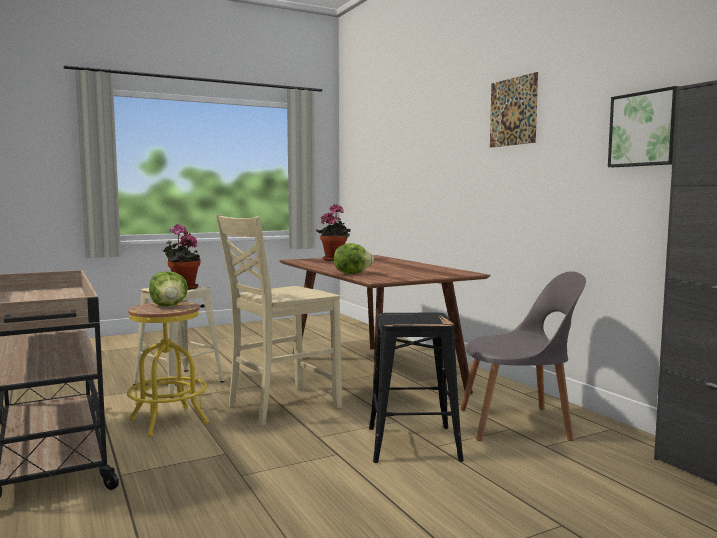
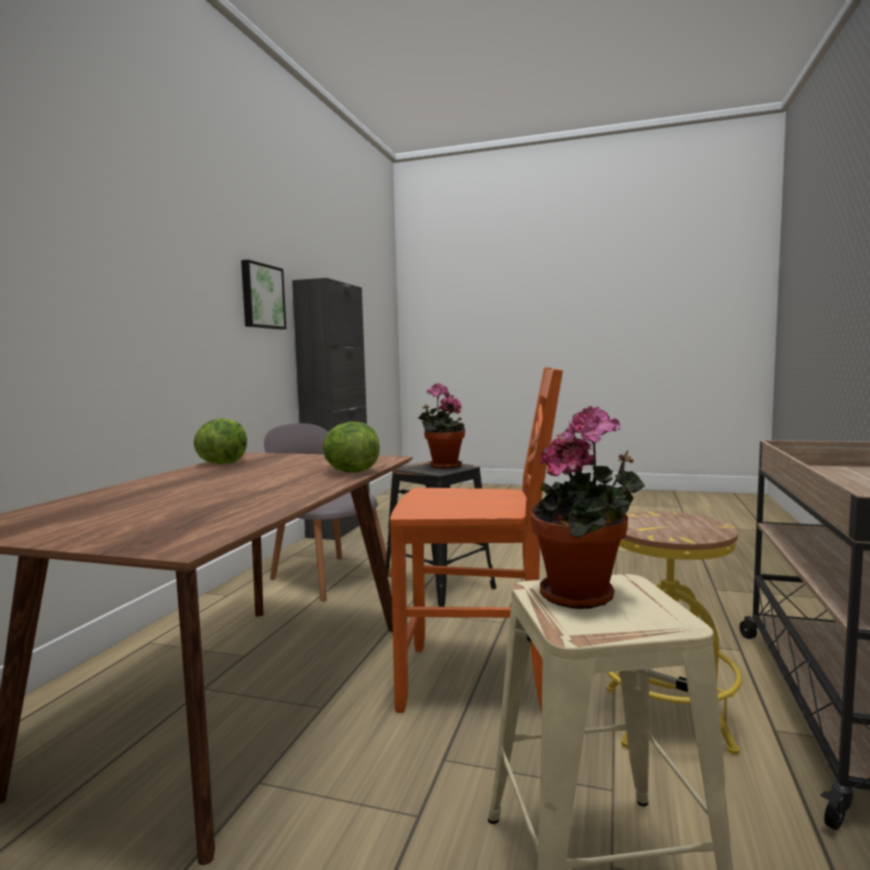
camera: 135 degrees left, 0 degrees up
(169, 306) = (661, 525): lettuce -> lettuce (222, 463)
(281, 406) = (479, 682): beige chair -> orange chair
(334, 259) = (118, 526): potted plant -> potted plant (442, 466)
(513, 111) = (129, 225): picture -> none

